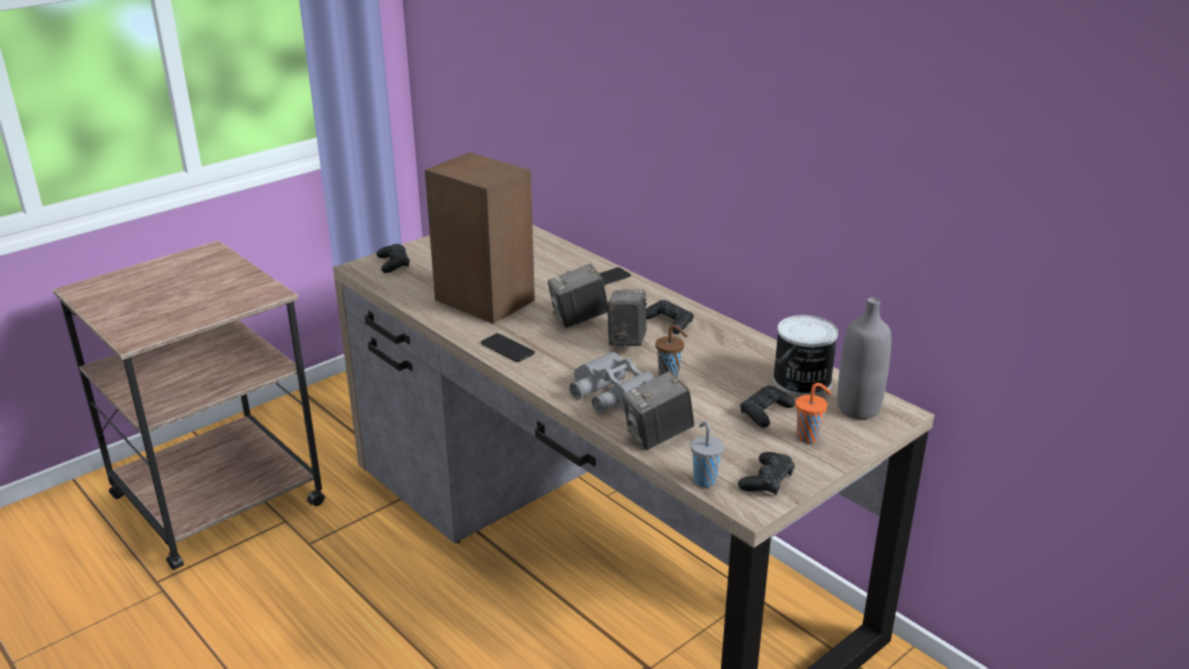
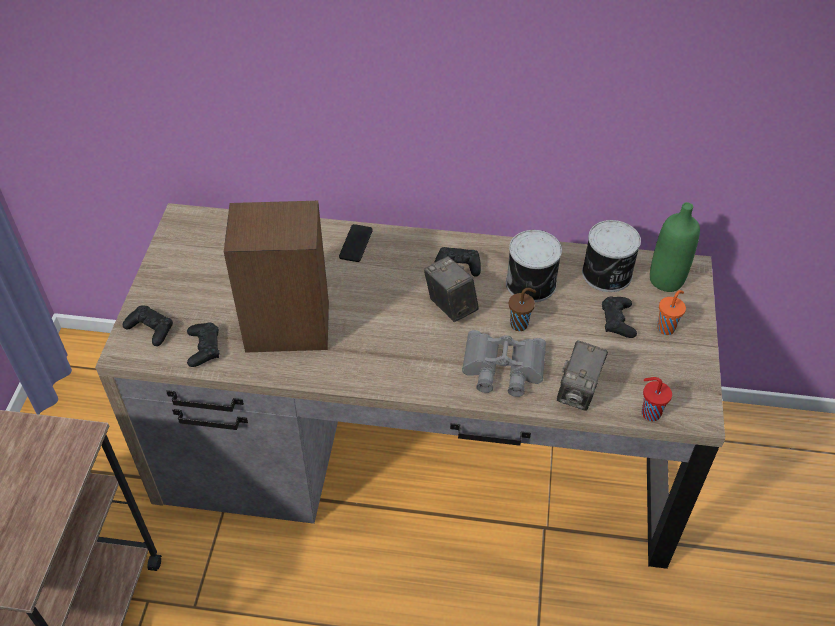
camera: 40 degrees left, 20 degrees up
(507, 348) = (372, 371): phone -> none
(578, 319) = (388, 303): camera -> none
(704, 480) = (649, 413): grey cup -> red cup
(719, 358) = (532, 284): none -> can
(767, 480) = (684, 386): black game controller -> black game controller (204, 348)
(858, 409) = (666, 280): grey bottle -> green bottle

